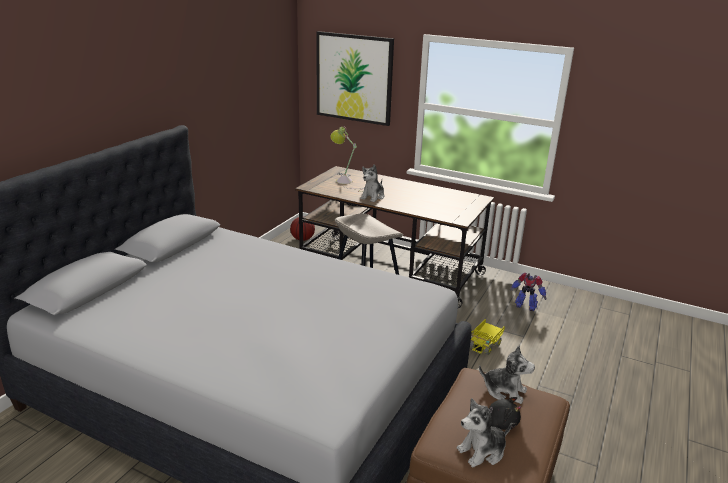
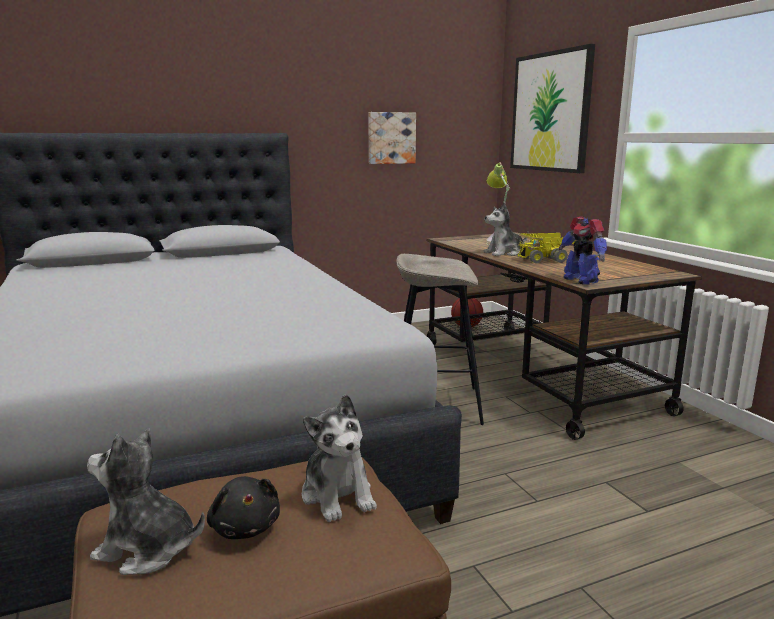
camera: 40 degrees right, 10 degrees down
(240, 107) = (391, 138): none -> picture
(485, 345) = (558, 496): toy truck -> toy truck (545, 260)
(525, 306) = (708, 475): toy robot -> toy robot (581, 280)

